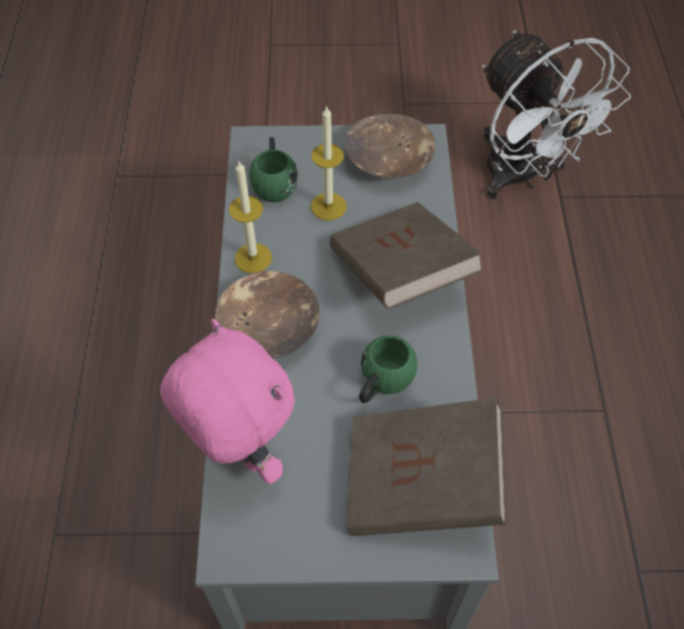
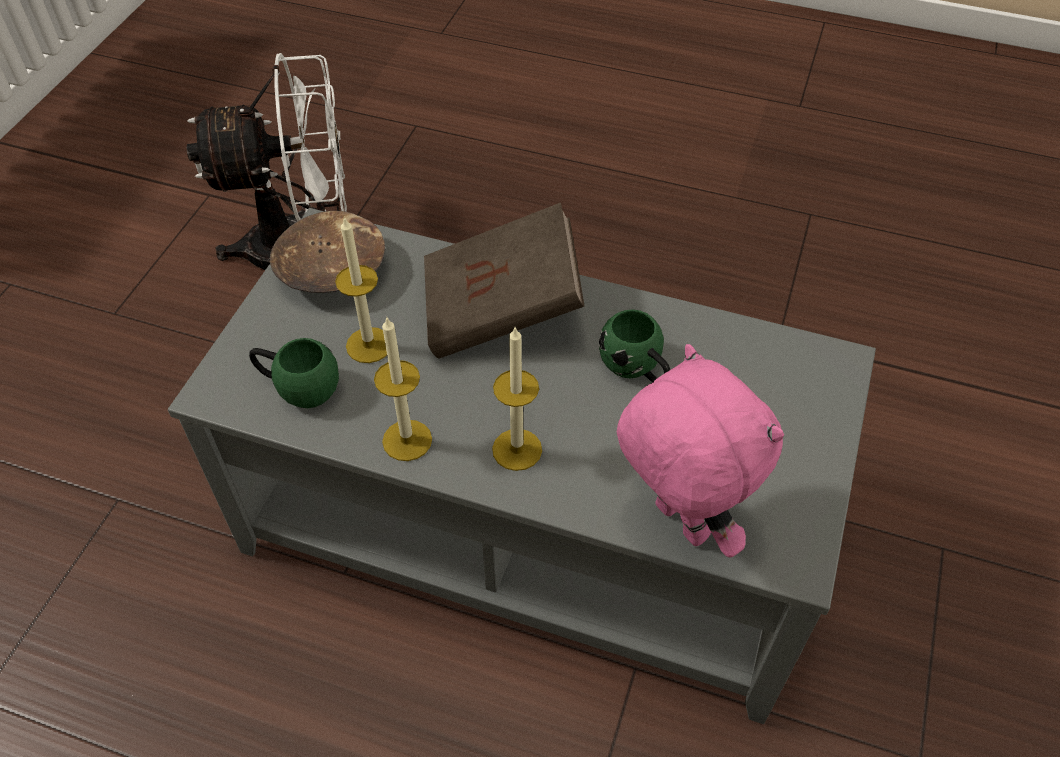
camera: 70 degrees left, 5 degrees down
(240, 452) = (677, 523): pink plush toy -> pink plush toy turned 75 degrees clockwise
(269, 326) = (517, 449): brown bowl -> candle
(421, 485) = (765, 372): brown book -> none

